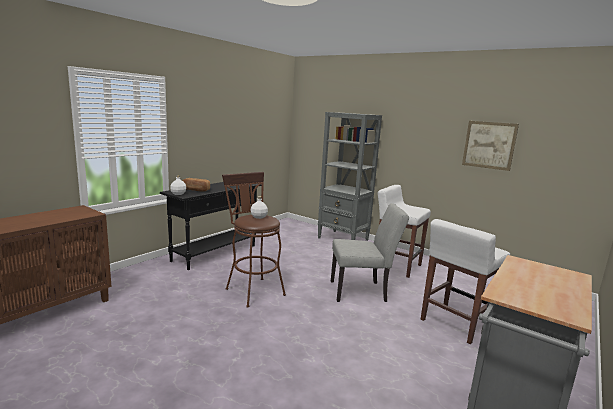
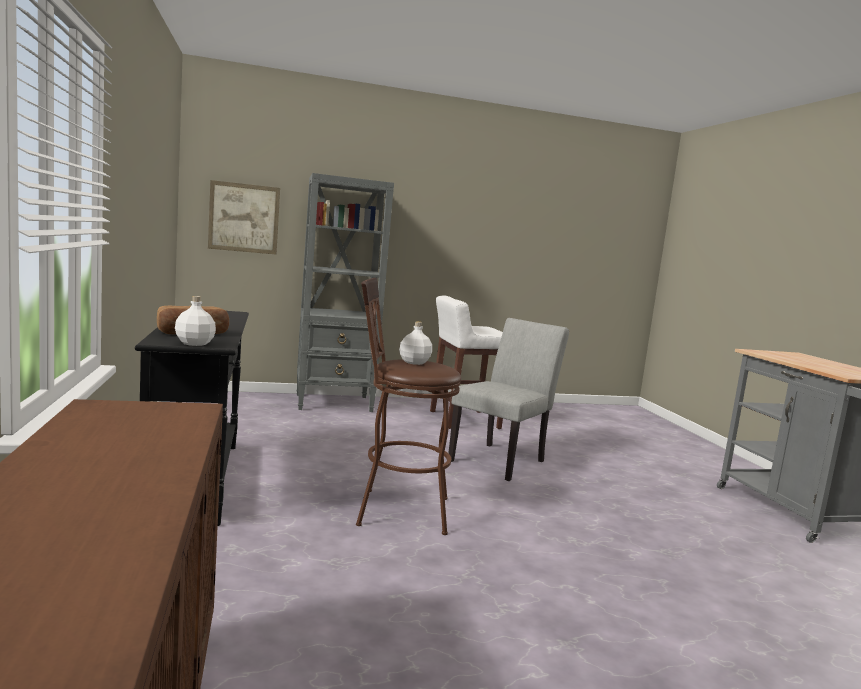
camera: 50 degrees left, 5 degrees down
(455, 323) = (625, 459): white stool -> none
(489, 145) = (534, 234): picture -> picture (244, 218)

